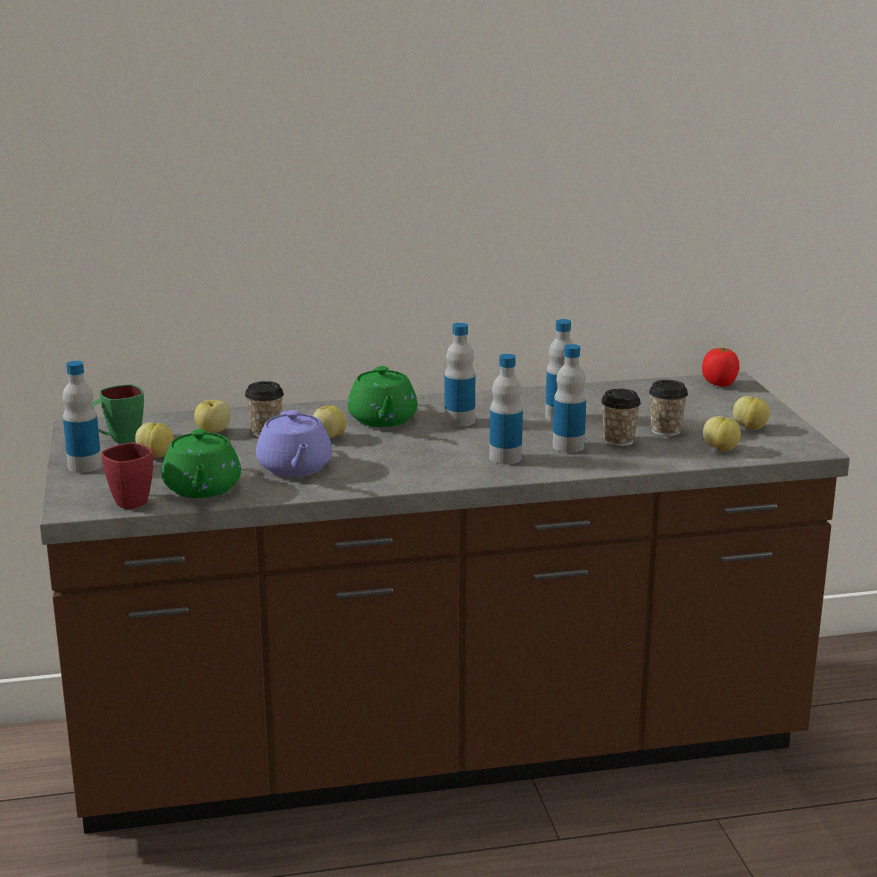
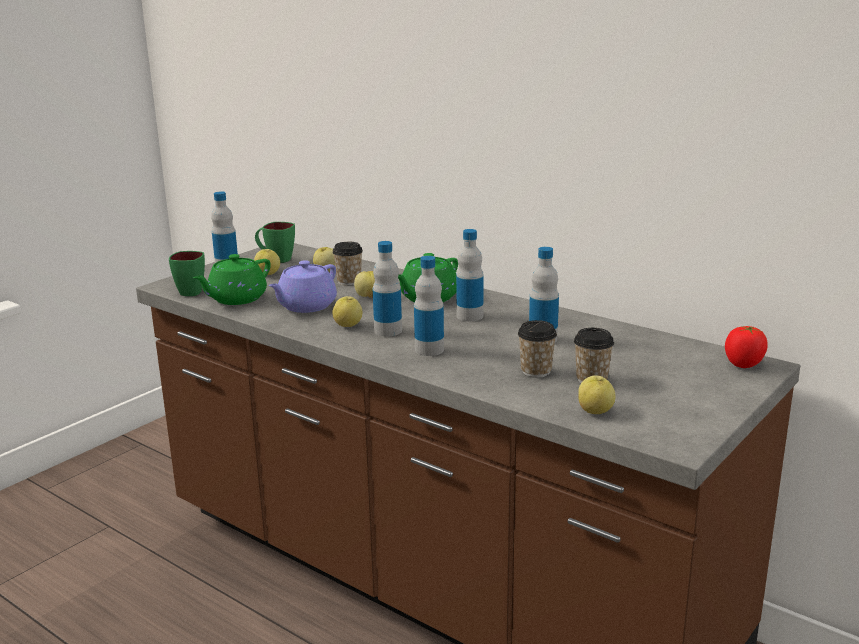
camera: 50 degrees right, 0 degrees up
(126, 500) = (193, 291): red mug -> green mug
(568, 446) = (490, 360): bottle -> bottle (388, 331)
(750, 428) = (669, 407): apple -> apple (348, 325)

